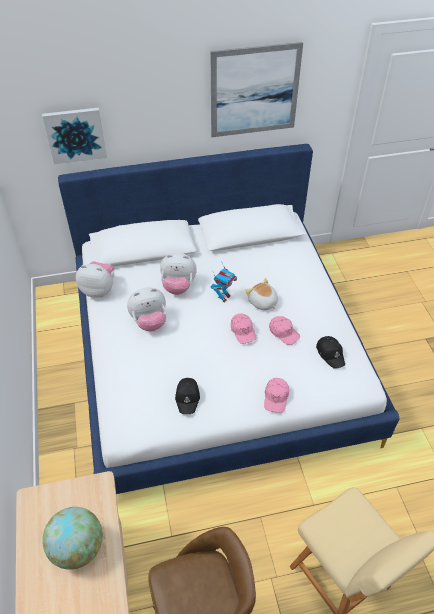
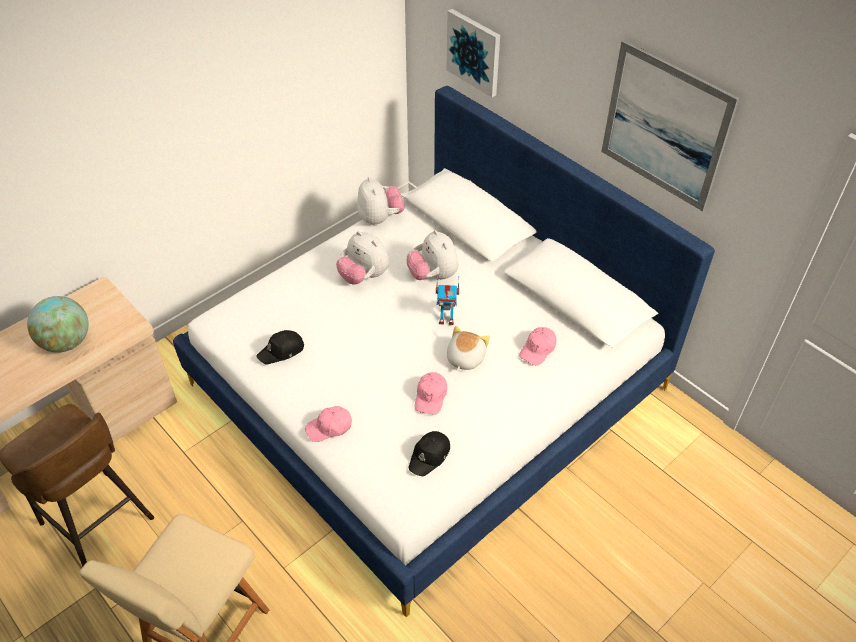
camera: 60 degrees right, 0 degrees up
(243, 331) = (406, 358): pink cap -> pink cap (538, 349)

